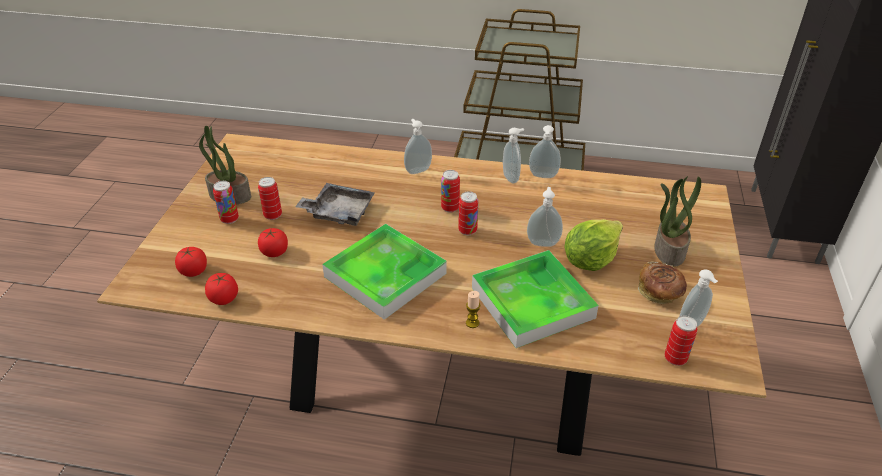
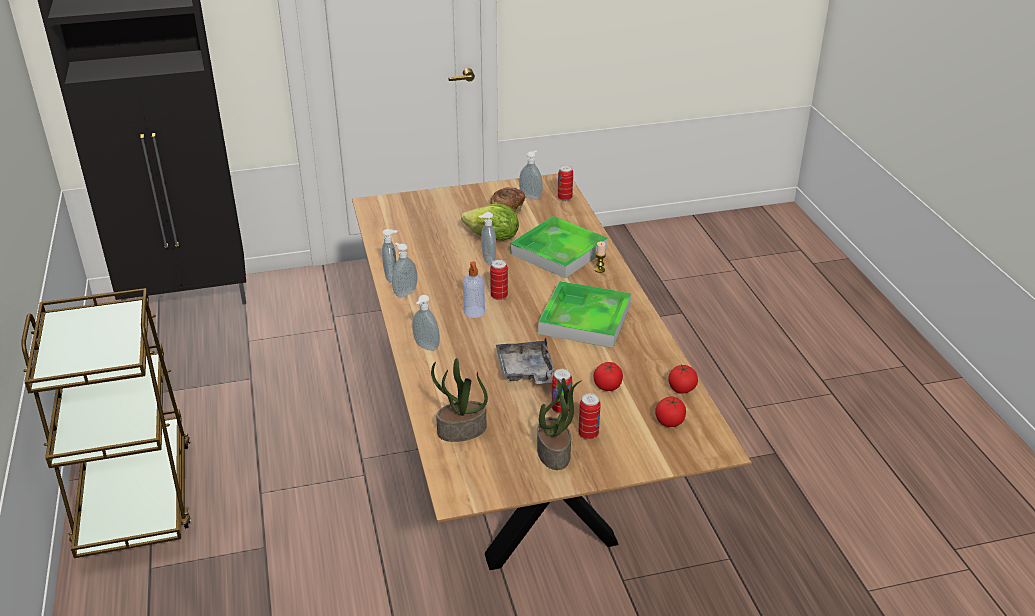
camera: 115 degrees left, 5 degrees down
(450, 208) = (474, 312): can -> soap dispenser
(668, 250) = (457, 211): potted plant -> potted plant (461, 431)

